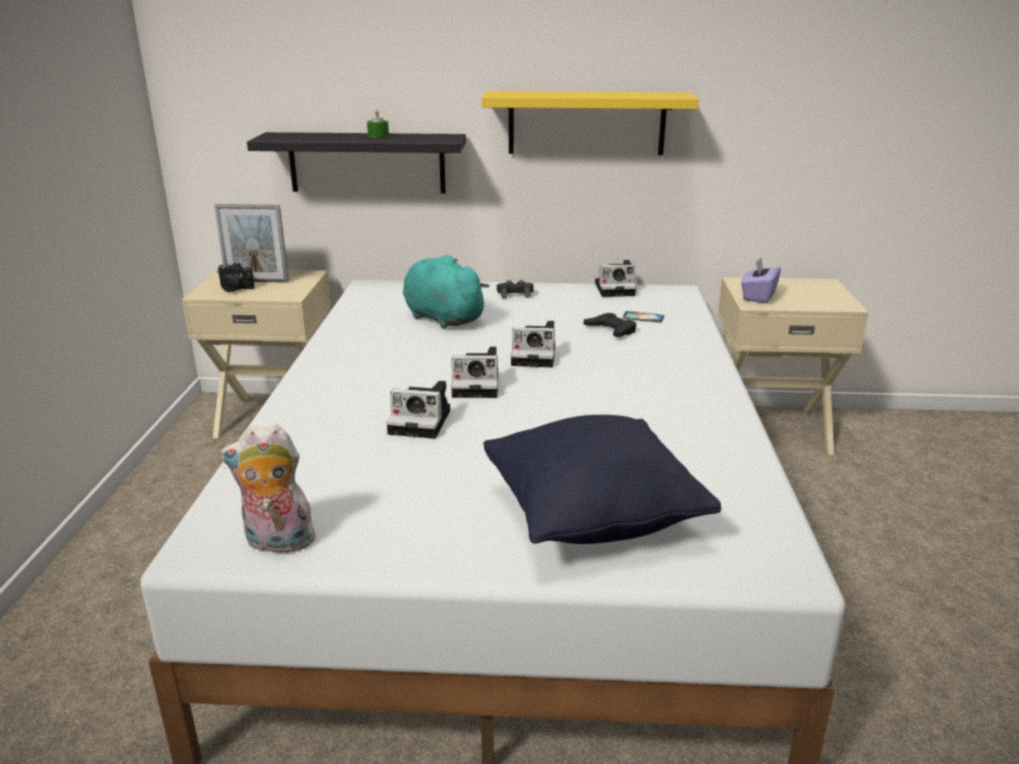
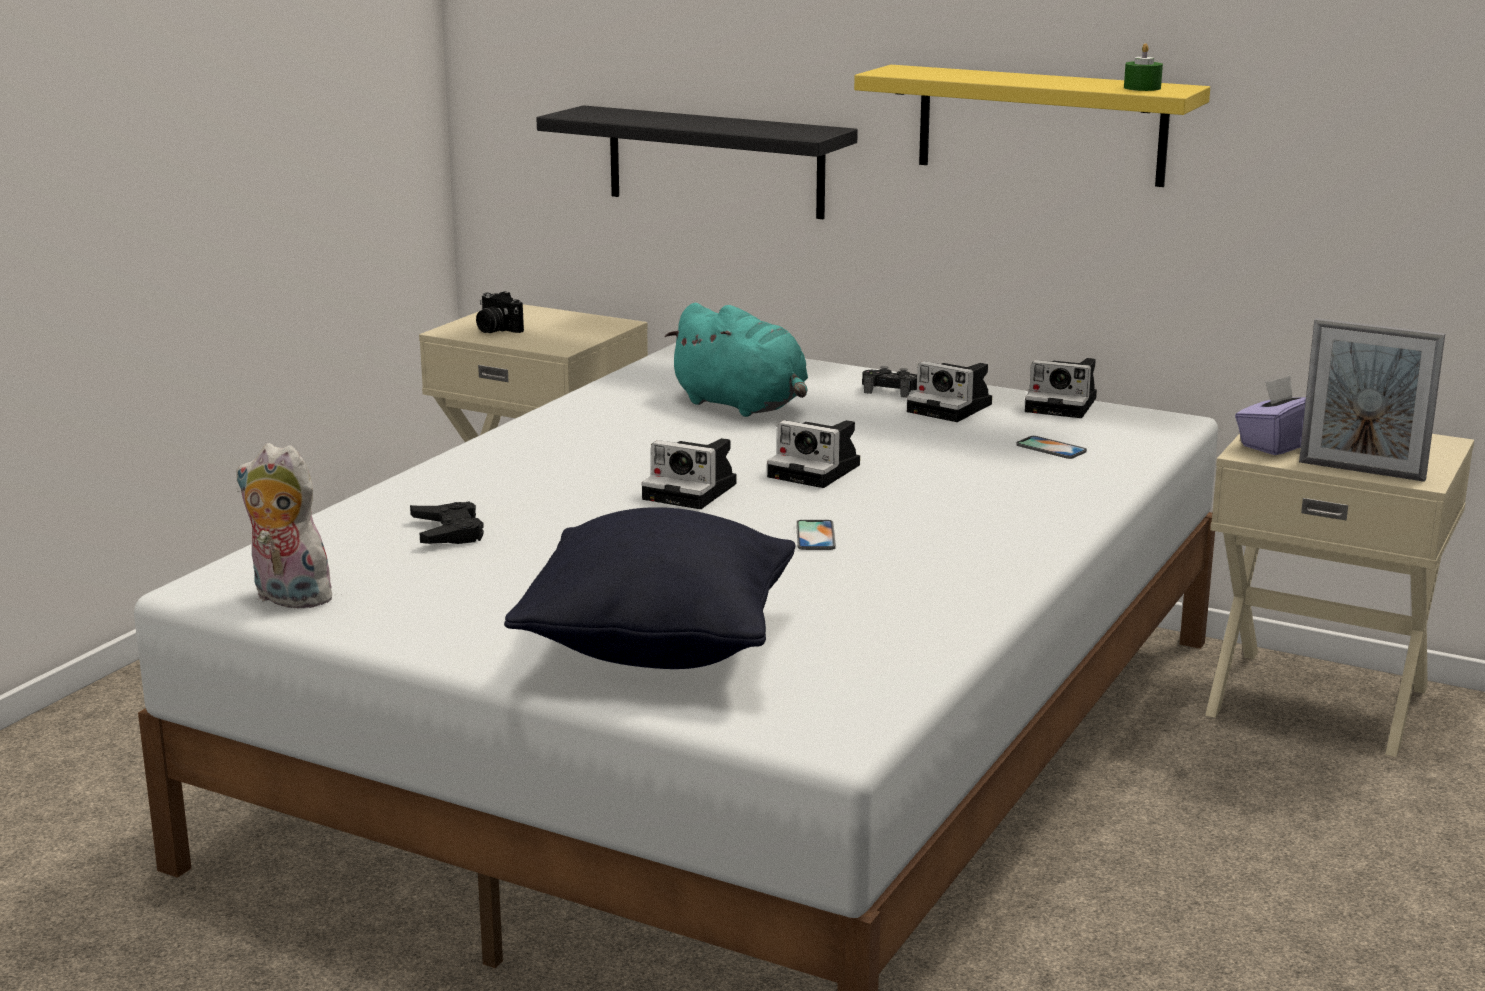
camera: 25 degrees right, 5 degrees down
(257, 281) = (536, 324): picture frame -> picture frame (1361, 471)
(378, 135) = (724, 122): green candle -> green candle (1142, 88)
(422, 422) = (574, 518): camera -> camera (953, 408)
(441, 318) = (743, 406): turquoise plush toy -> turquoise plush toy turned 150 degrees clockwise
(588, 403) = (815, 536): none -> phone
(611, 330) = (975, 457): black game controller -> black game controller (448, 532)

